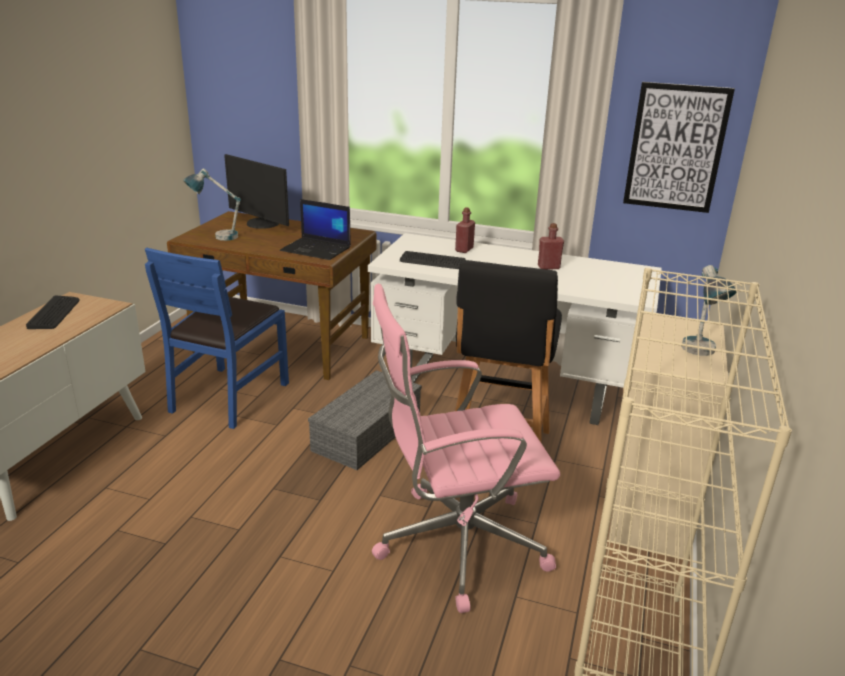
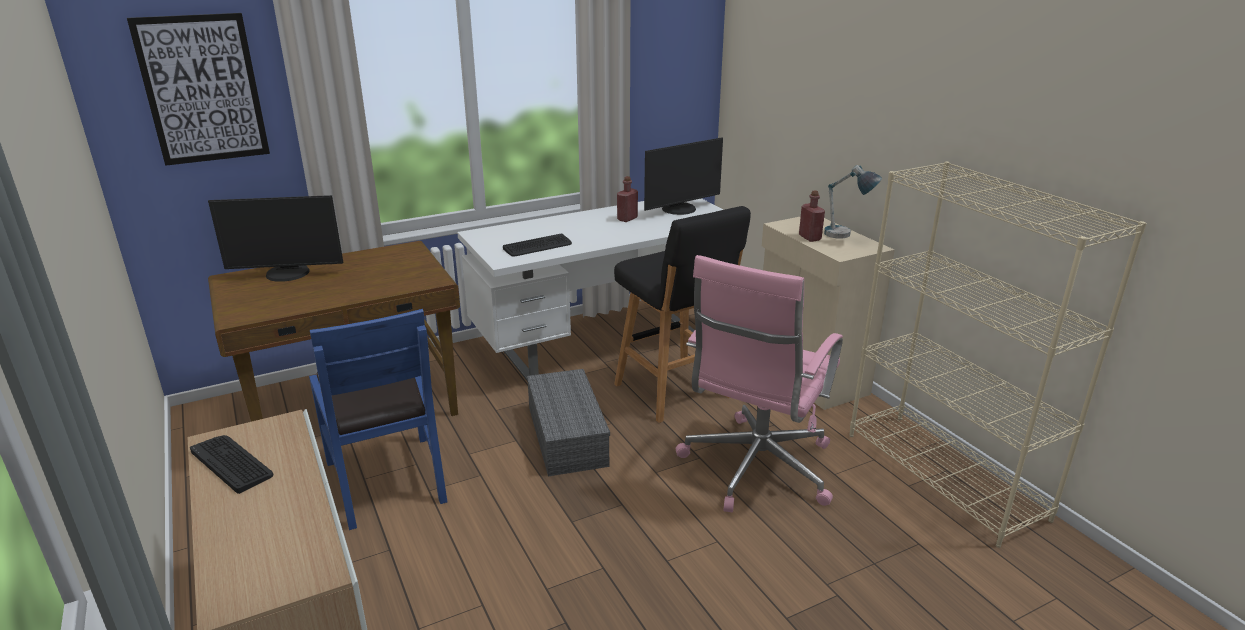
camera: 45 degrees left, 0 degrees up
(216, 236) = (268, 304): table lamp -> none
(317, 249) = (408, 275): laptop -> none
(464, 250) = (539, 228): red bottle -> red bottle (809, 237)
(614, 276) = (680, 209): none -> monitor
(676, 148) = (675, 88): picture -> picture (202, 89)

